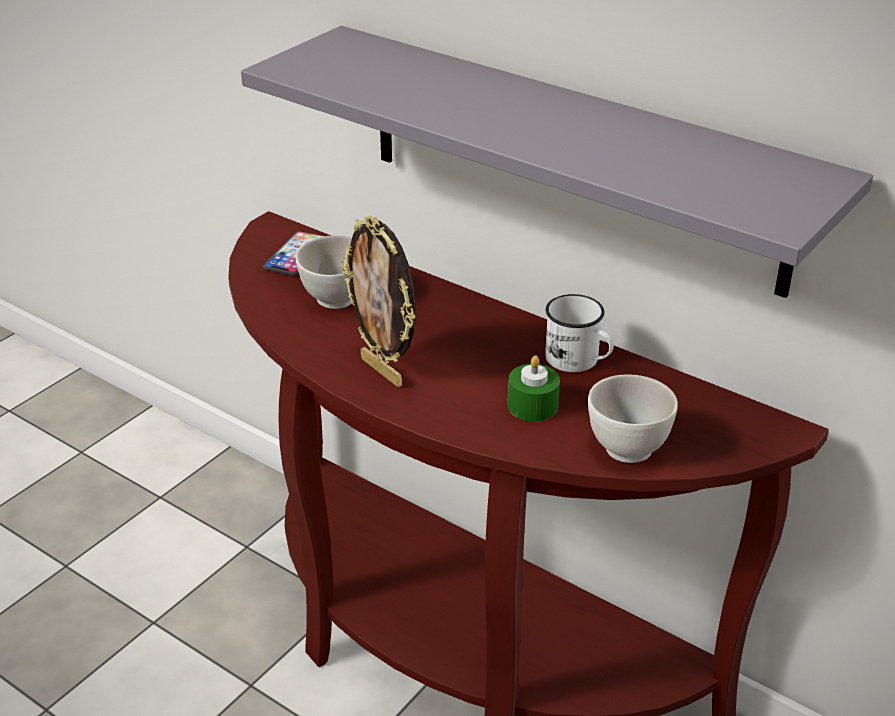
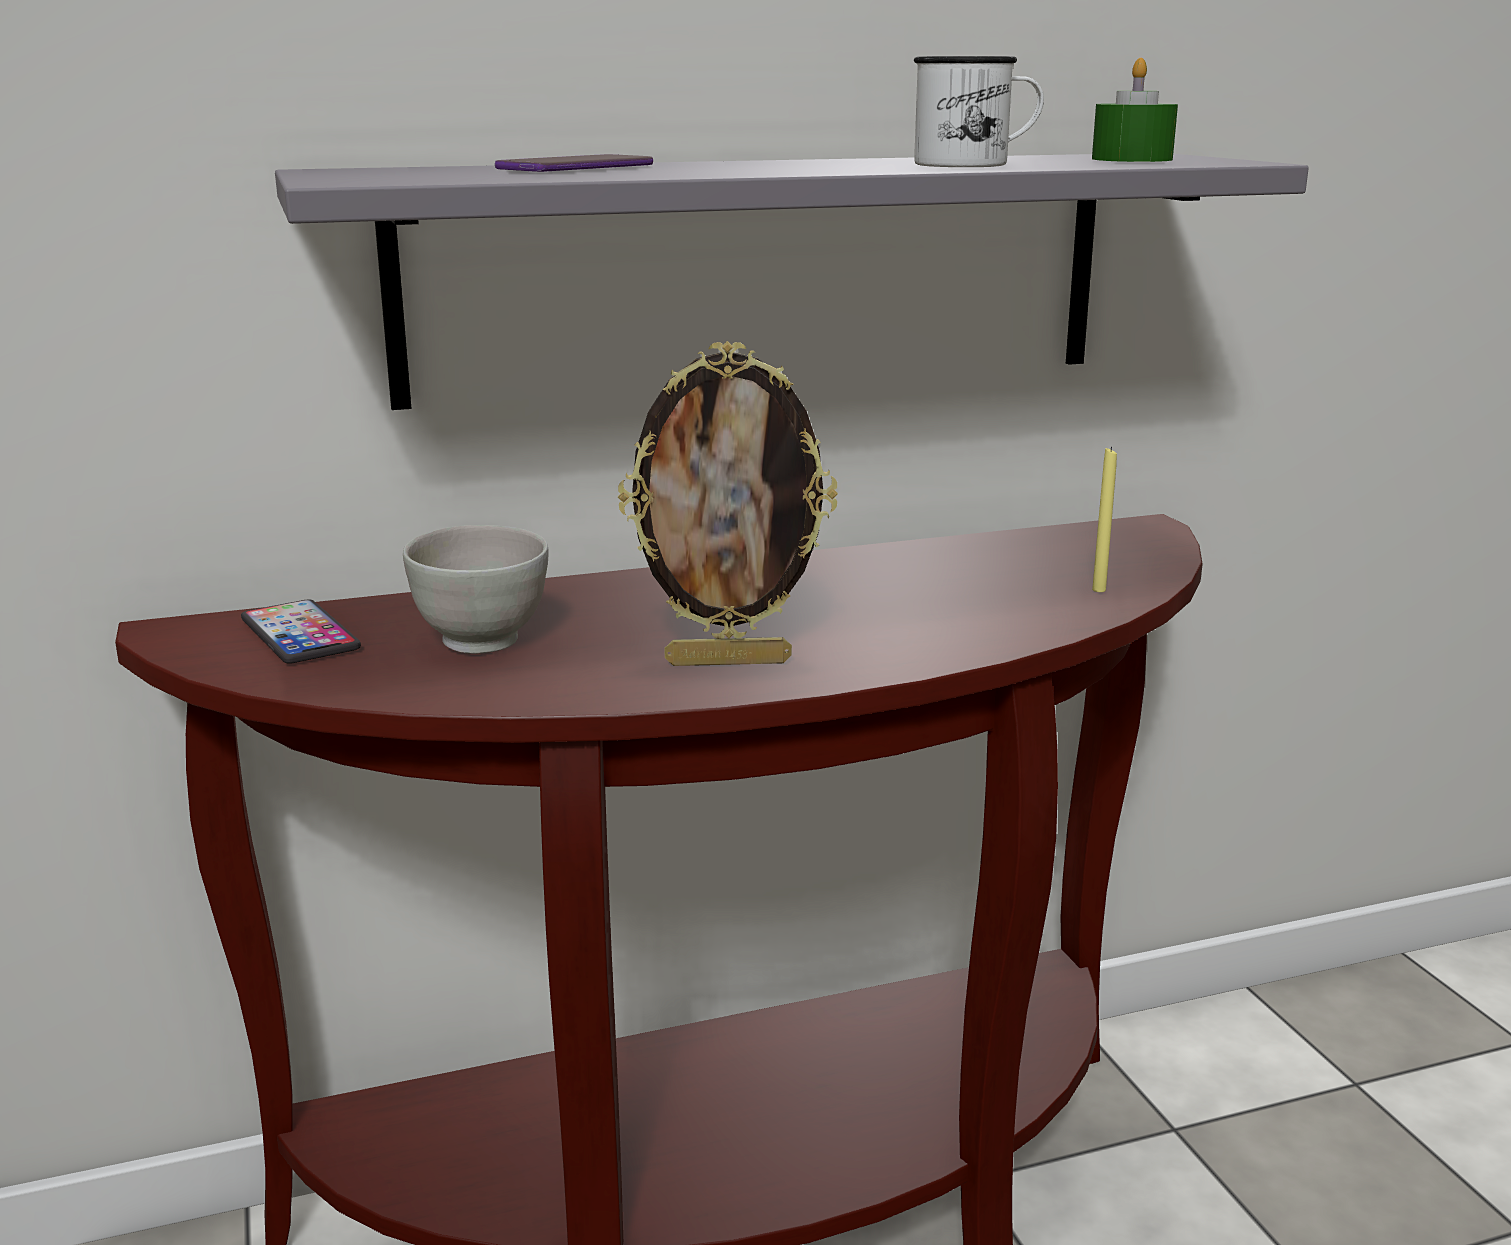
camera: 55 degrees left, 15 degrees down
(427, 77) = (576, 167): none -> phone
(532, 405) = (944, 607): green candle -> green candle (1132, 159)
(578, 361) = (883, 564): white mug -> white mug (975, 164)
(627, 448) = (1099, 590): white bowl -> yellow candle

